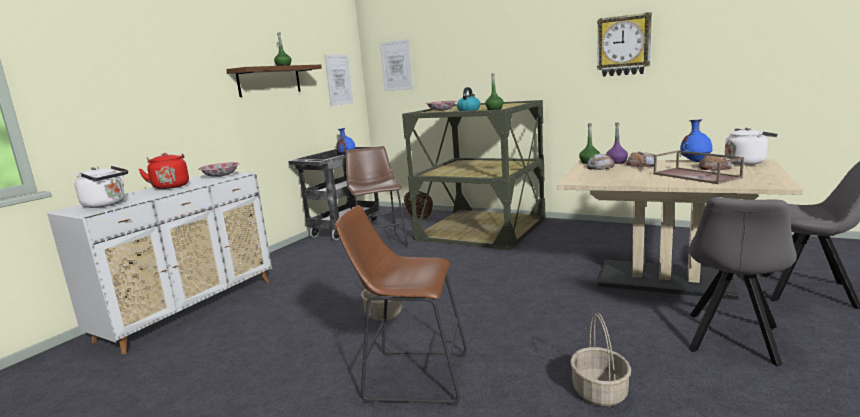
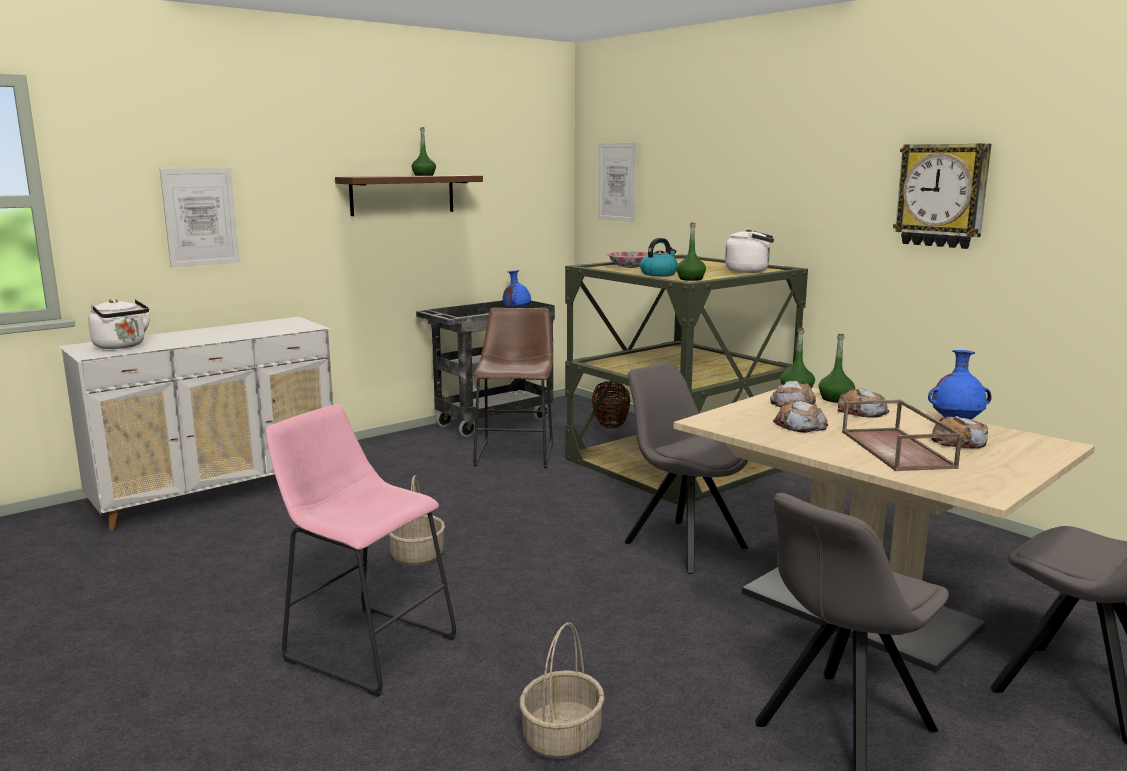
camera: 20 degrees right, 0 degrees up
(170, 186) = (213, 332): red kettle -> none
(221, 176) = (284, 325): bowl -> none
(339, 80) = (526, 196): picture -> picture (200, 217)
(410, 376) = (364, 646): brown stool -> pink stool
(536, 269) = (683, 545): none -> grey chair
(616, 162) = (835, 399): purple bottle -> green bottle
(626, 175) = (800, 425): none -> bread
(746, 162) = (1034, 441): white kettle -> white kettle (749, 271)

